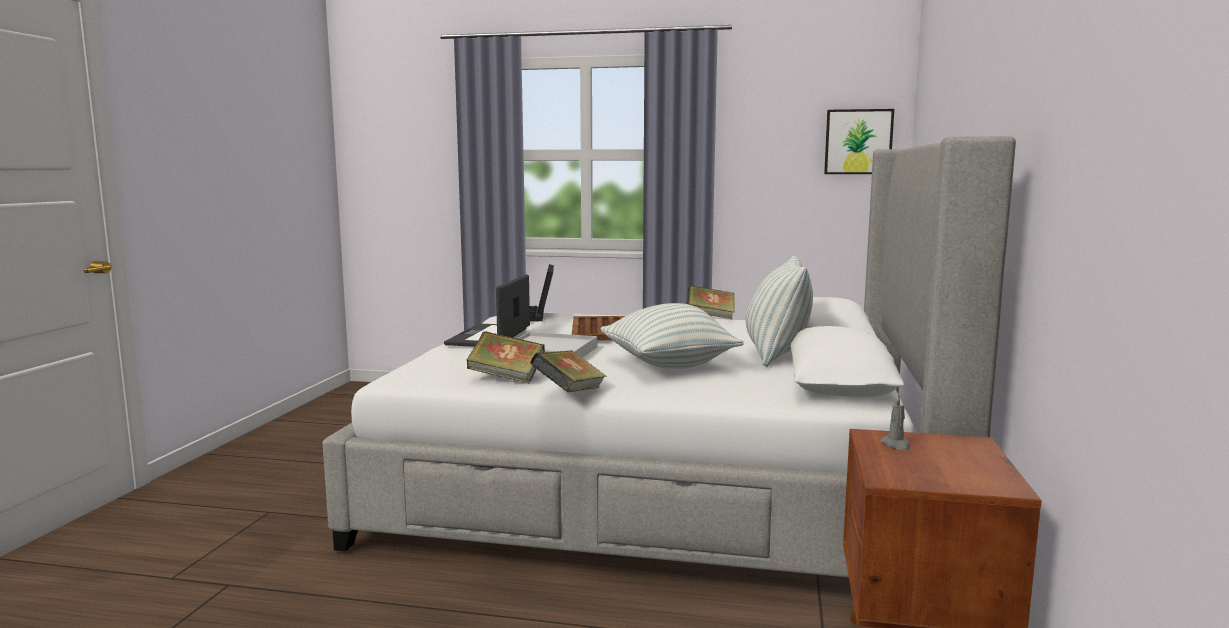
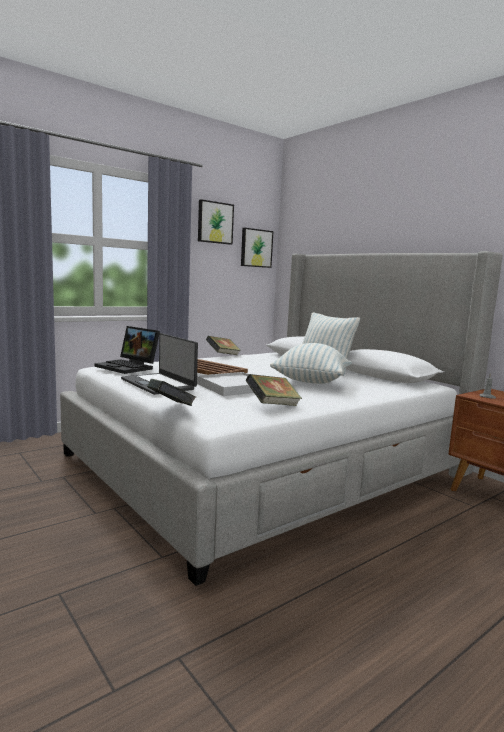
camera: 50 degrees left, 0 degrees up
(569, 393) = (333, 405): book -> book (170, 408)
(770, 108) = (215, 222): none -> picture

